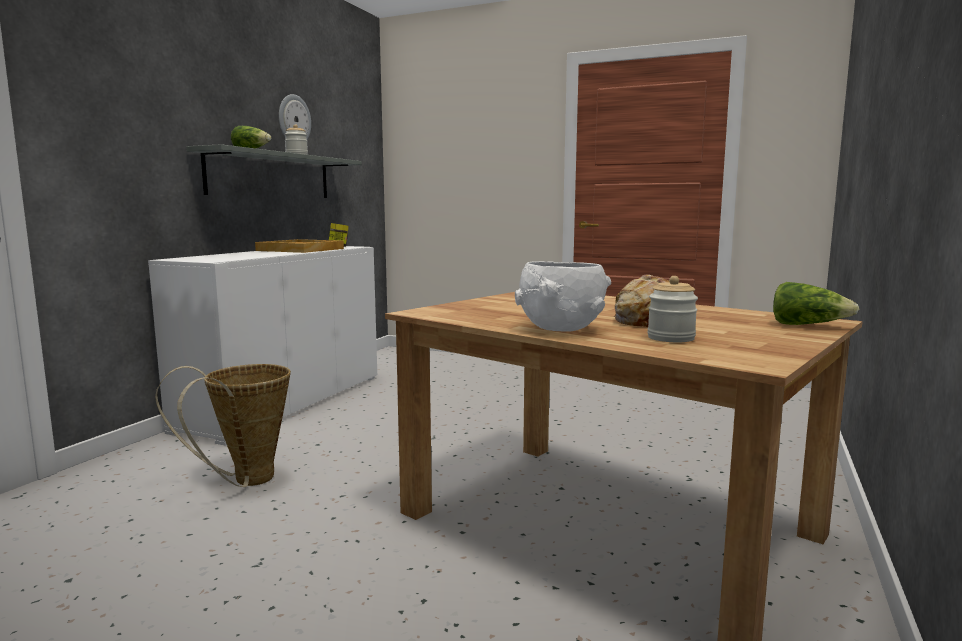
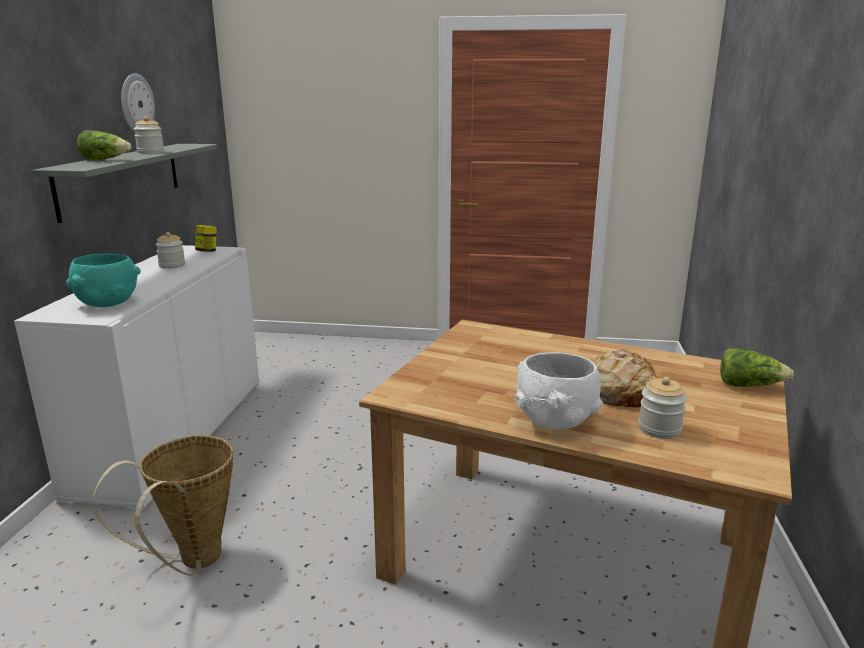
camera: 15 degrees left, 10 degrees up
(226, 257) = (107, 304): none -> turquoise bowl
(301, 249) = (172, 265): beige tray -> jar

